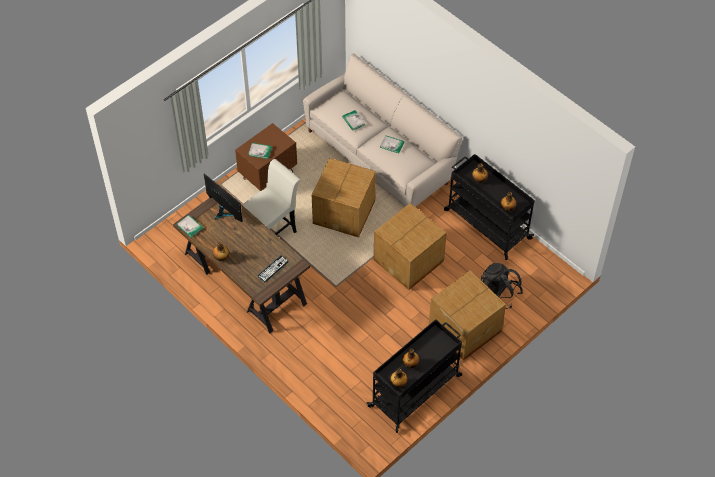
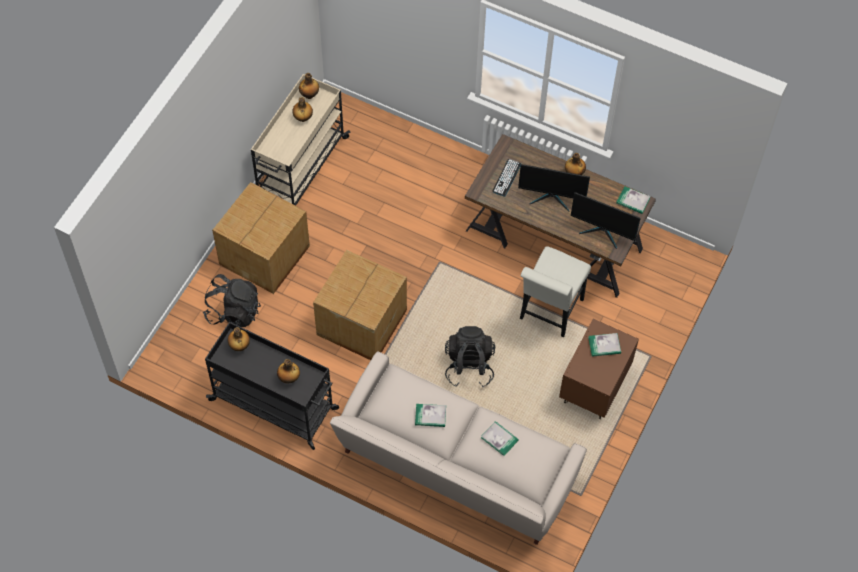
camera: 160 degrees right, 5 degrees up
(247, 245) = (551, 197): none -> monitor
(345, 211) = (469, 366): cardboard box -> black backpack
(416, 390) = (300, 169): black cart -> beige cart

